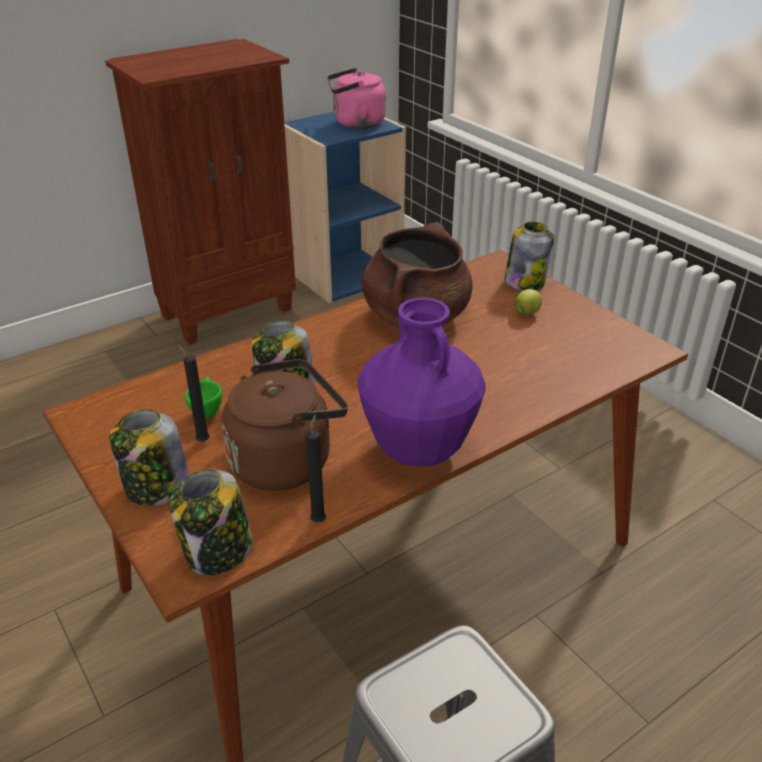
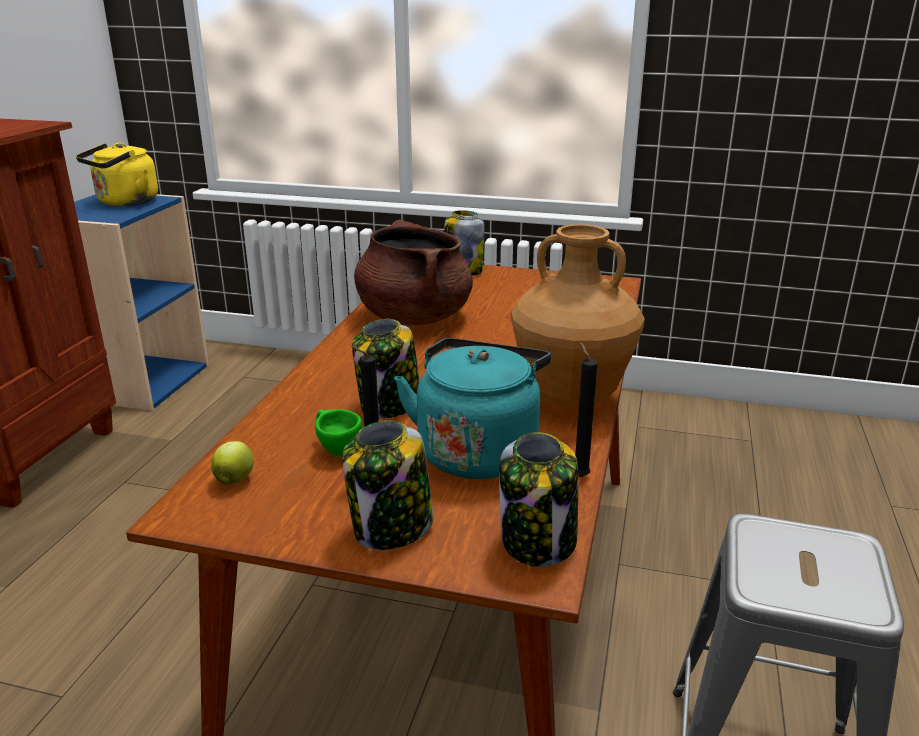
camera: 40 degrees left, 10 degrees down
(286, 460) = (478, 451): brown kettle -> turquoise kettle
(356, 123) = (125, 203): pink kettle -> yellow kettle
(419, 450) = (572, 397): purple vase -> brown vase
(527, 313) = (498, 288): apple -> apple (235, 479)

